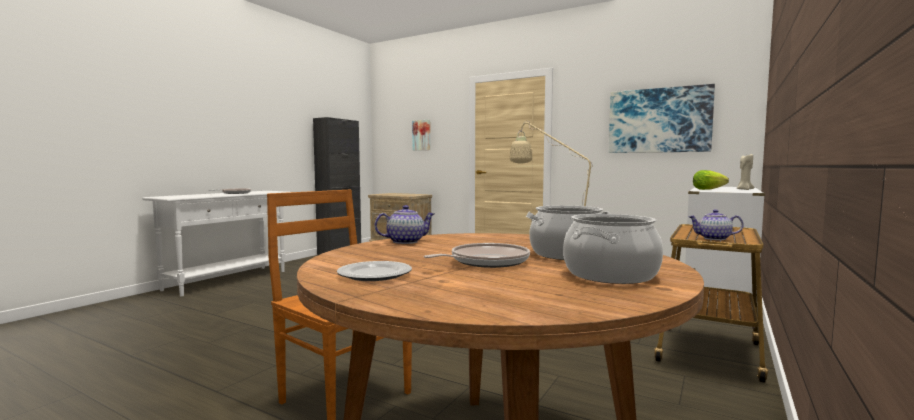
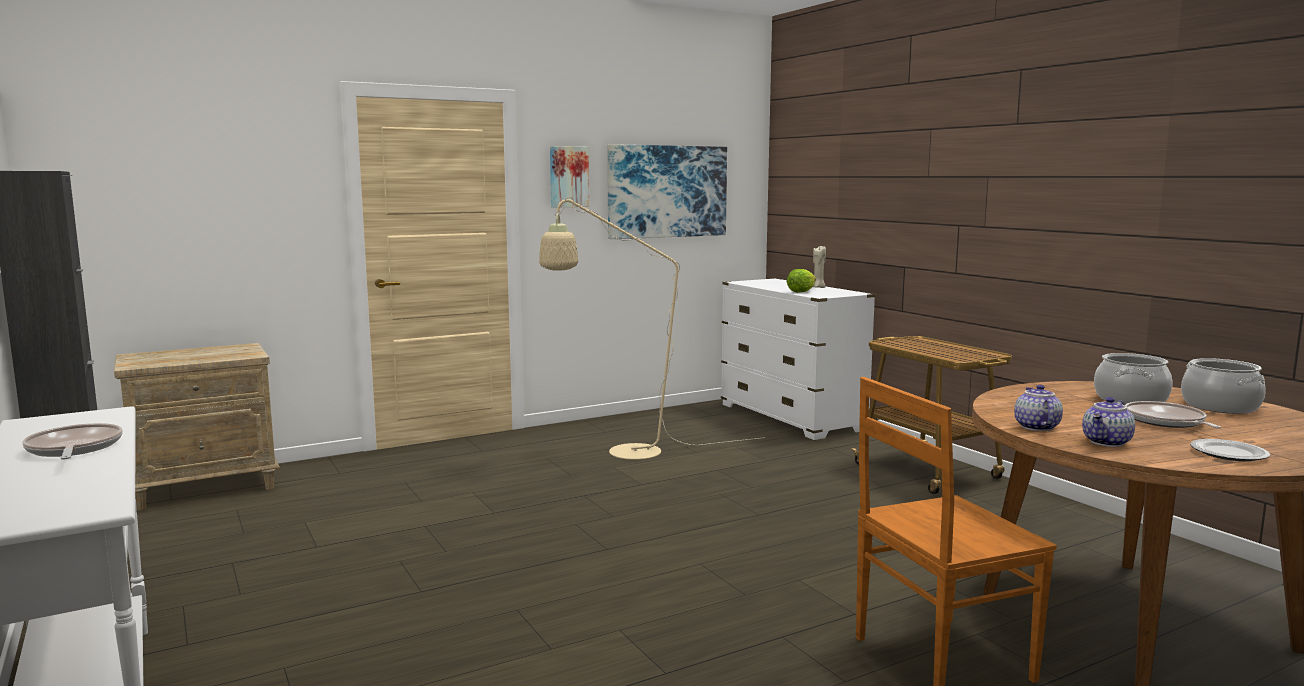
camera: 60 degrees left, 5 degrees up
(422, 135) = (212, 204): picture -> picture (568, 176)
(714, 238) = (976, 356): teapot -> teapot (1107, 442)

